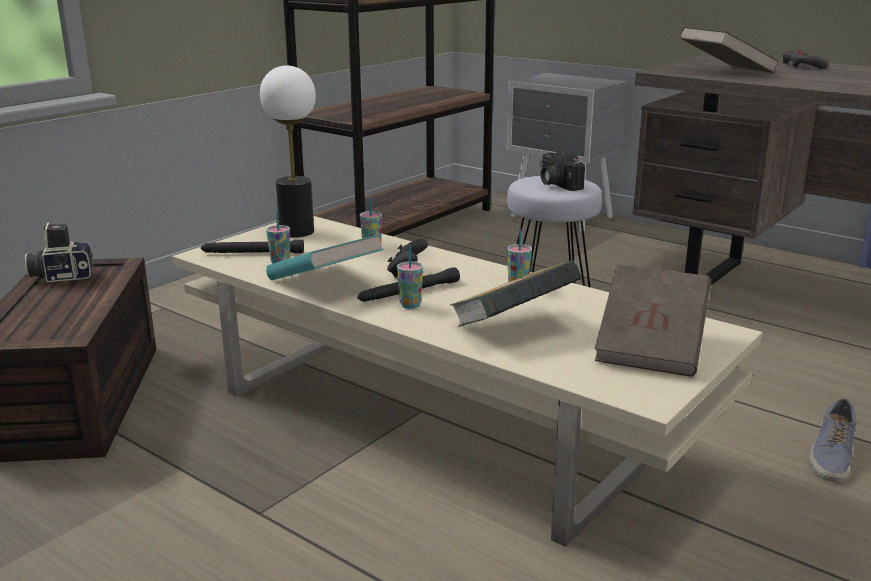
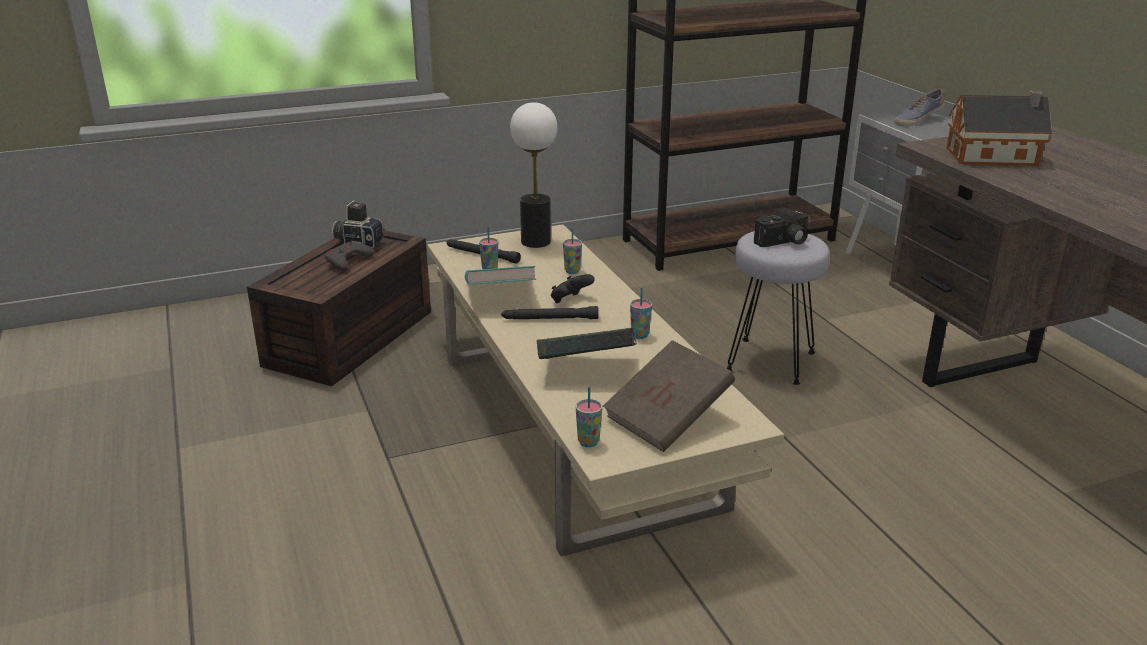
camera: 30 degrees right, 5 degrees up
(410, 305) = (537, 330): cup -> cup (588, 442)
(556, 184) = (783, 242): camera -> camera turned 120 degrees counterclockwise
(725, 71) = (995, 157): brown book -> toy house
(802, 65) = (1110, 161): grey game controller -> grey game controller (347, 260)
(830, 455) = (870, 570): shoe -> shoe (917, 120)

